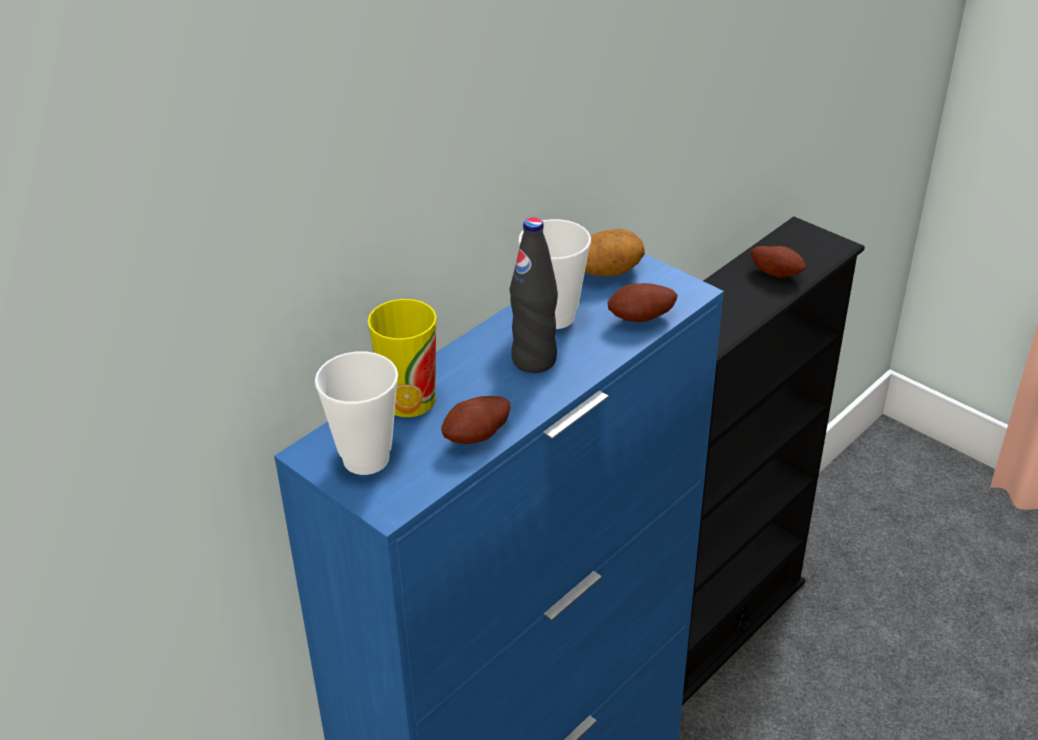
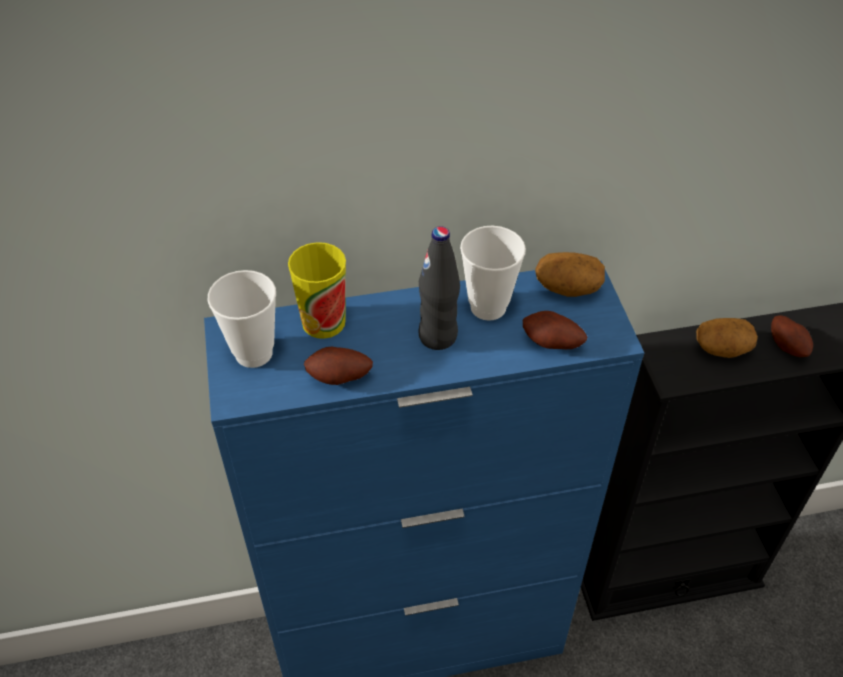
camera: 35 degrees right, 10 degrees up
(727, 299) = (722, 348): none -> potato

